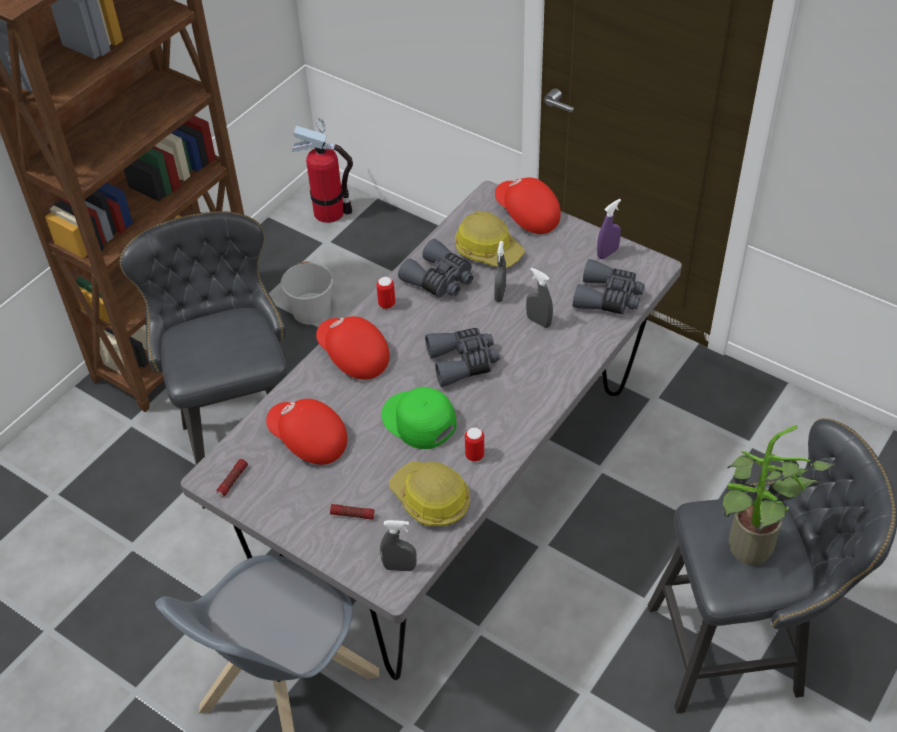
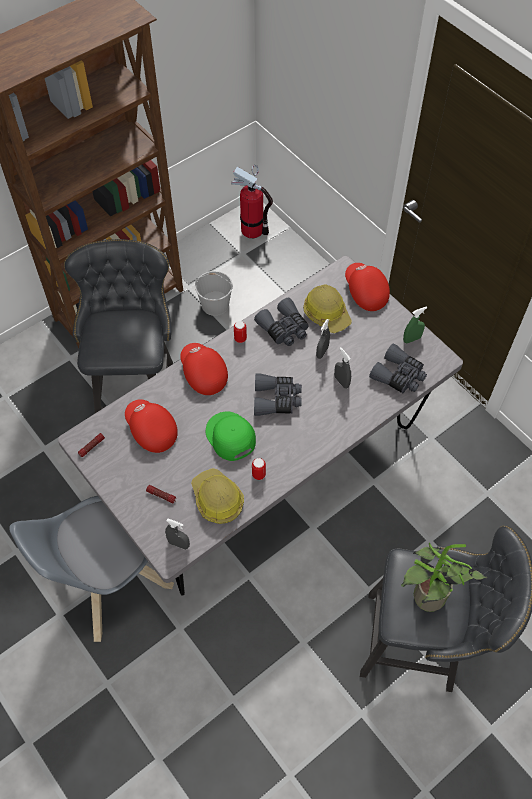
camera: 15 degrees right, 10 degrees up
(607, 253) = (412, 339): purple spray bottle -> green spray bottle

